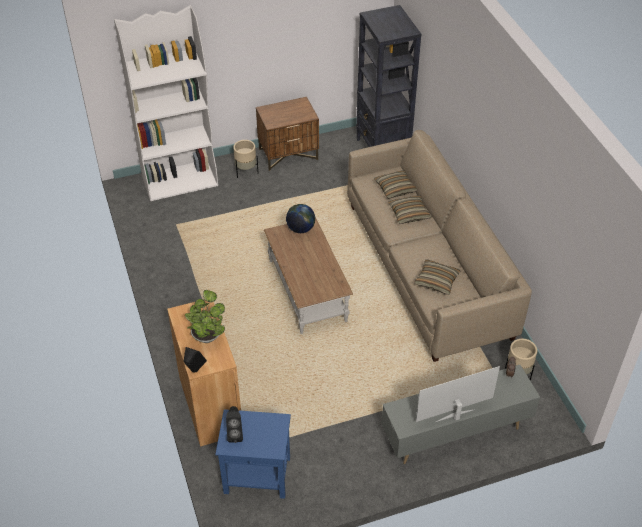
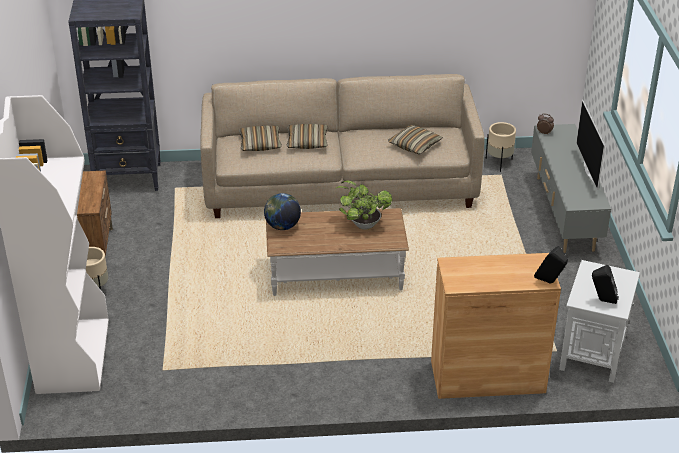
camera: 75 degrees left, 10 degrees down
(207, 335) = (497, 267): potted plant -> potted plant (362, 224)
(258, 475) = (593, 353): blue side table -> white side table

